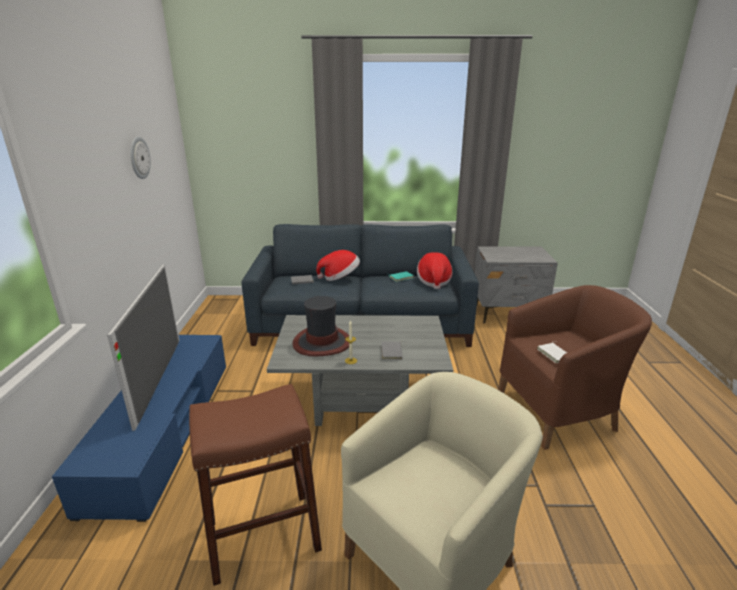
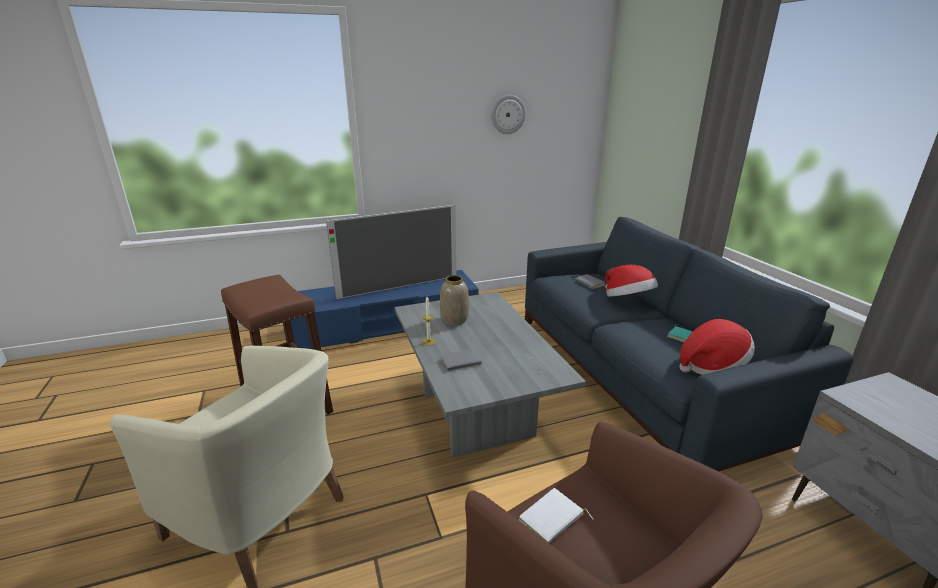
camera: 70 degrees right, 0 degrees up
(321, 342) = (454, 319): hat -> vase

